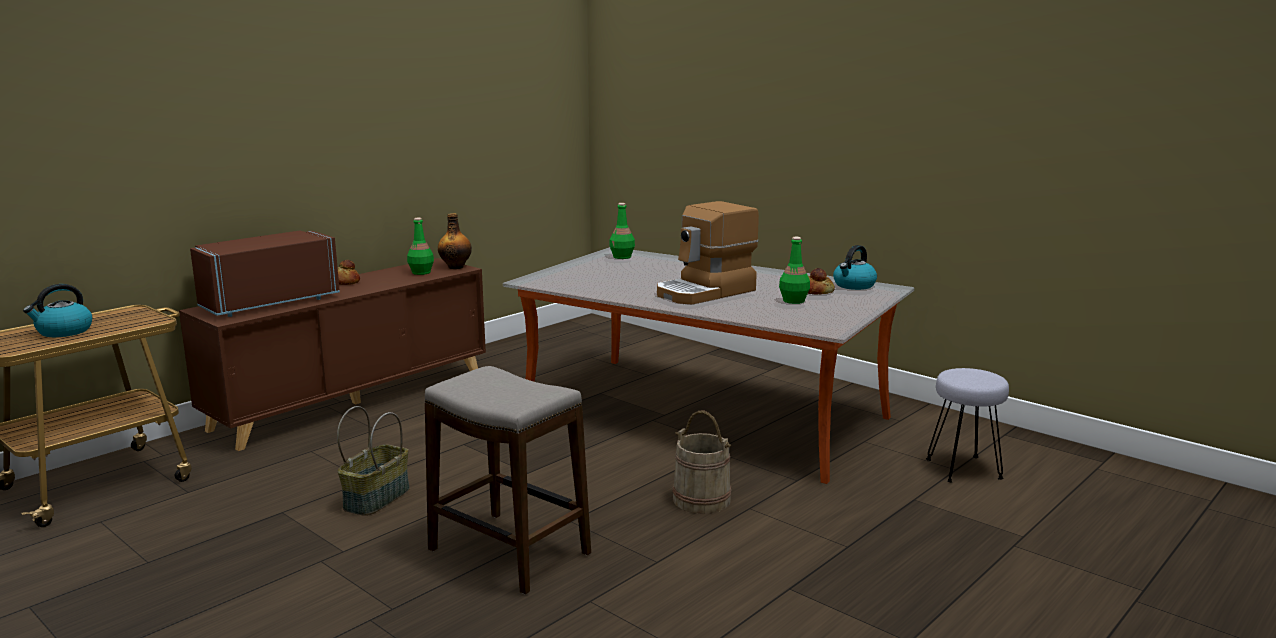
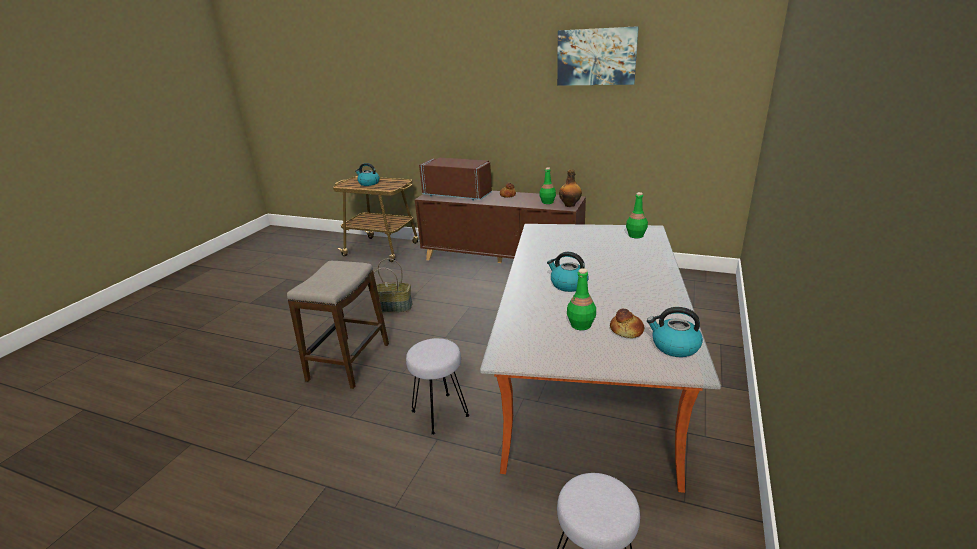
camera: 70 degrees right, 10 degrees up
(426, 57) = (596, 57): none -> picture
(701, 500) = (440, 413): beige bucket -> grey stool
(706, 292) = (568, 284): coffee machine -> kettle

